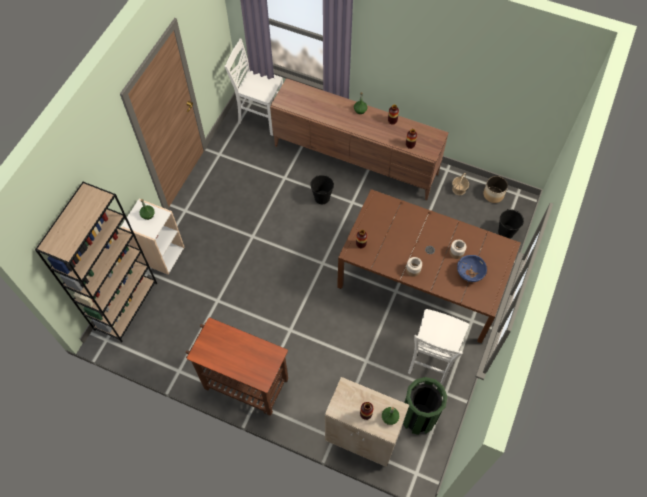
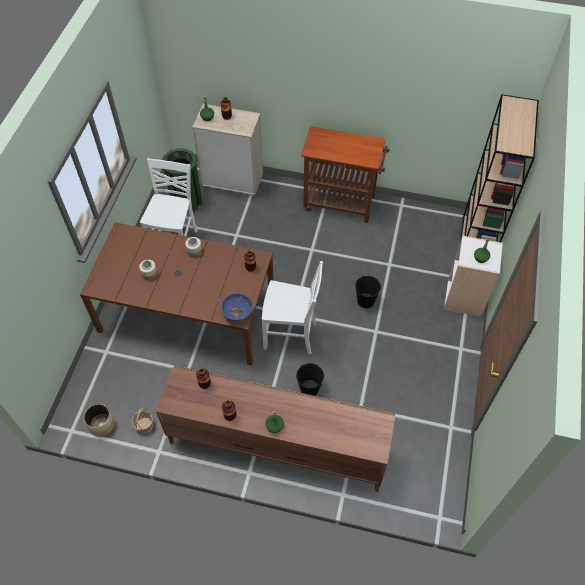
camera: 170 degrees right, 5 degrees down
(260, 117) = (418, 494): white chair -> white chair (291, 335)
(469, 273) = (137, 255): blue bowl -> blue bowl (237, 314)
(506, 232) = (91, 379): black bucket -> black bucket (365, 301)

